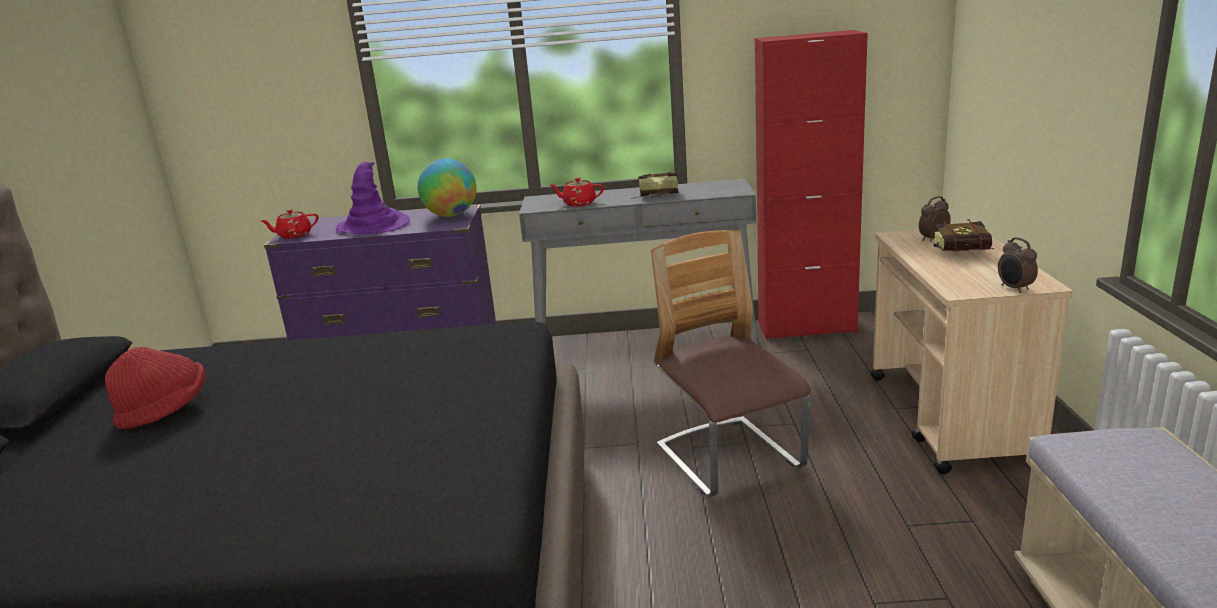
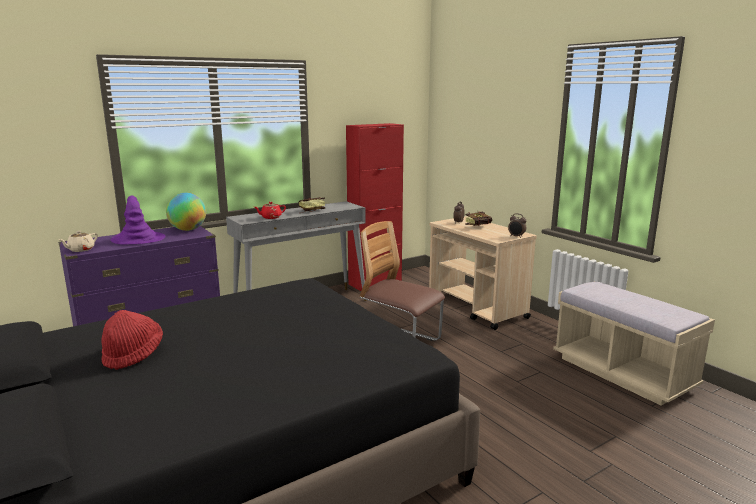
camera: 35 degrees left, 5 degrees down
(294, 235) = (80, 250): red teapot -> beige teapot

